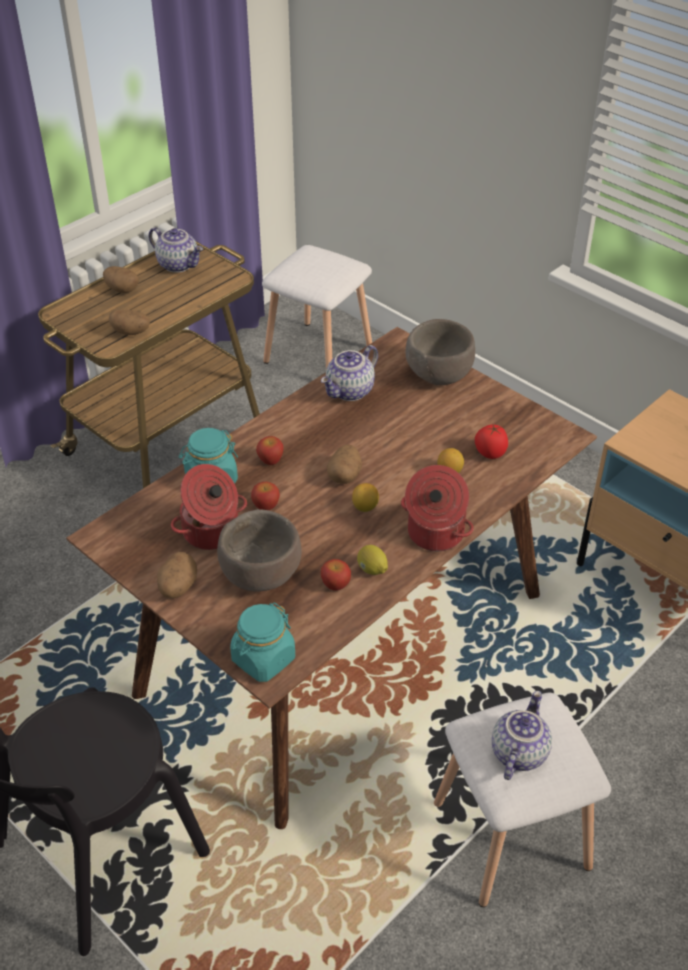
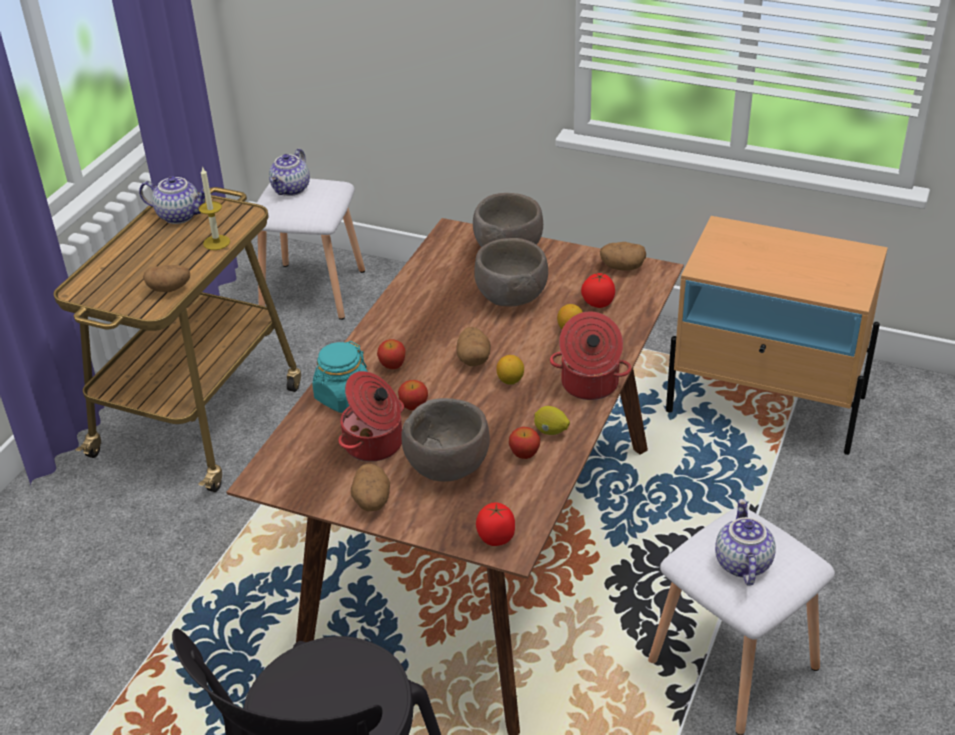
camera: 20 degrees left, 5 degrees down
(122, 289) = (132, 252): potato -> potato (622, 267)
(193, 298) = (216, 242): none -> candle
(263, 659) = (496, 538): turquoise jar -> tomato
(350, 392) = (433, 285): teapot -> teapot (292, 189)
(413, 425) = (511, 298): none -> brown bowl

